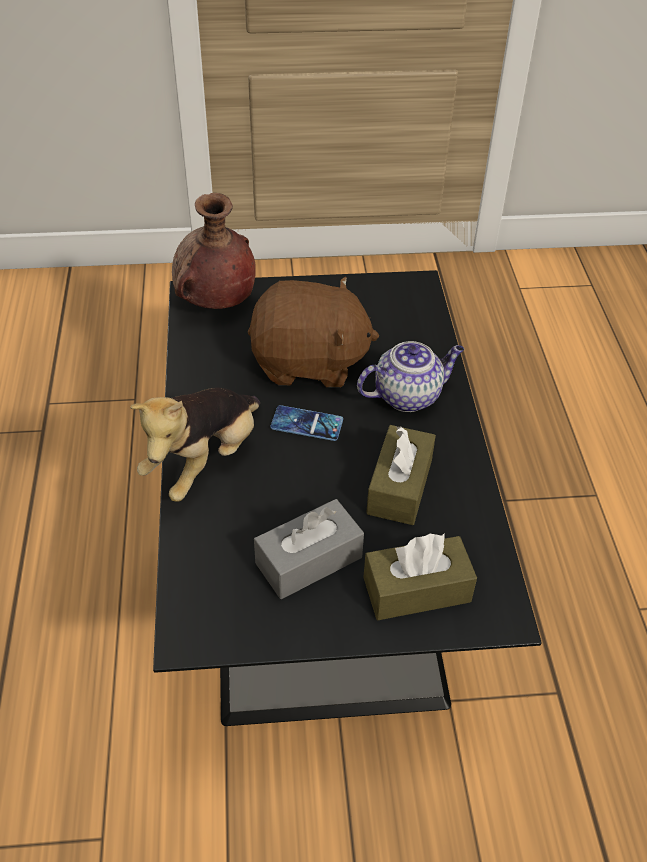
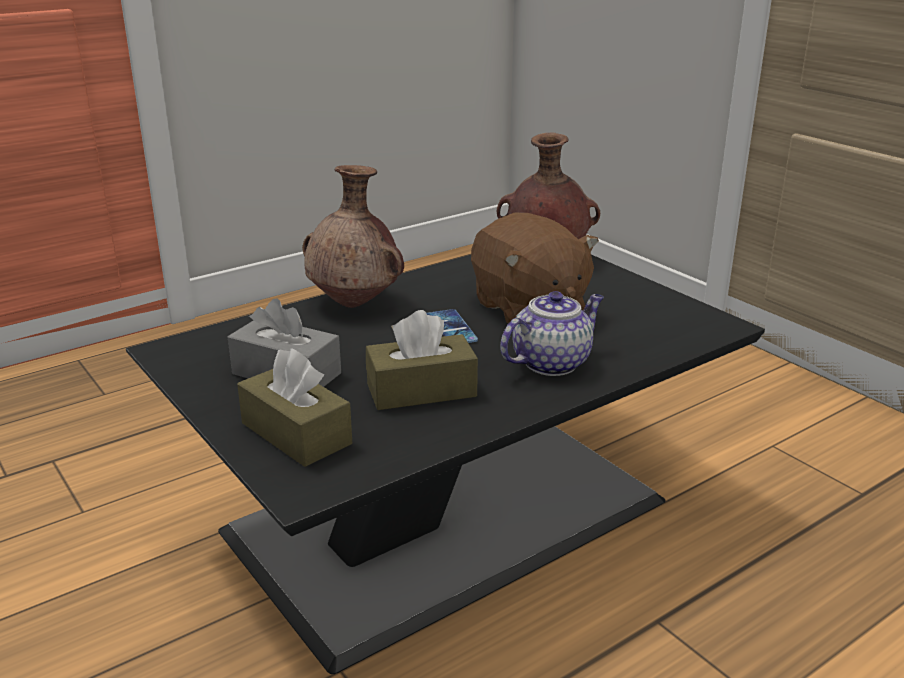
camera: 60 degrees right, 20 degrees down
(204, 461) = (355, 303): plush toy -> brown vase
(408, 395) = (552, 362): teapot -> teapot turned 75 degrees counterclockwise

